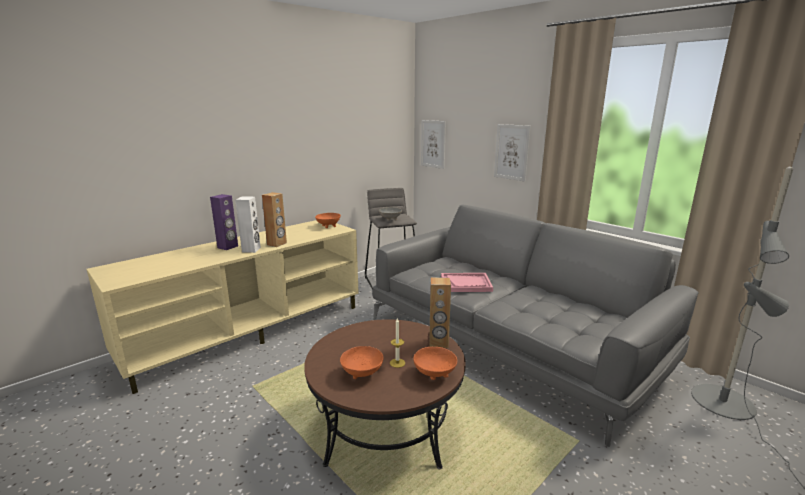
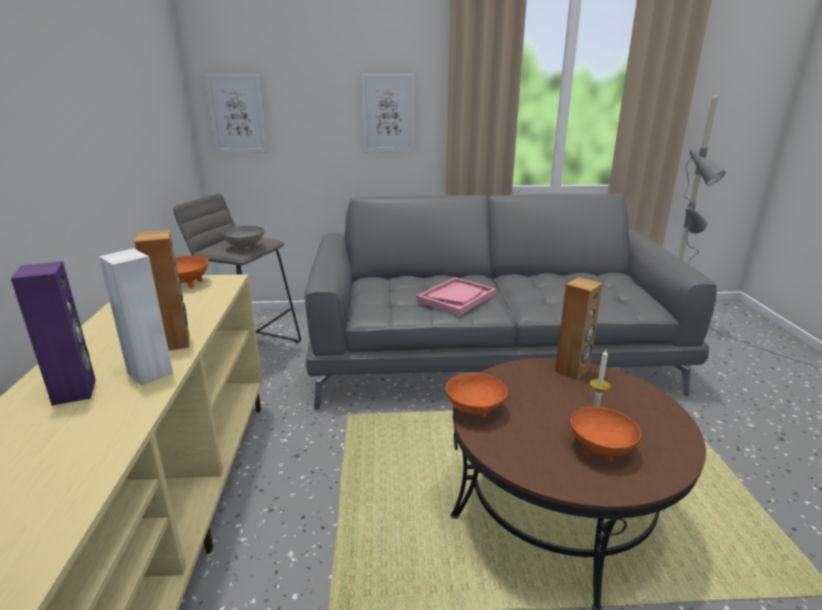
camera: 50 degrees left, 5 degrees up
(434, 374) = (640, 401): orange bowl -> orange bowl (474, 411)

